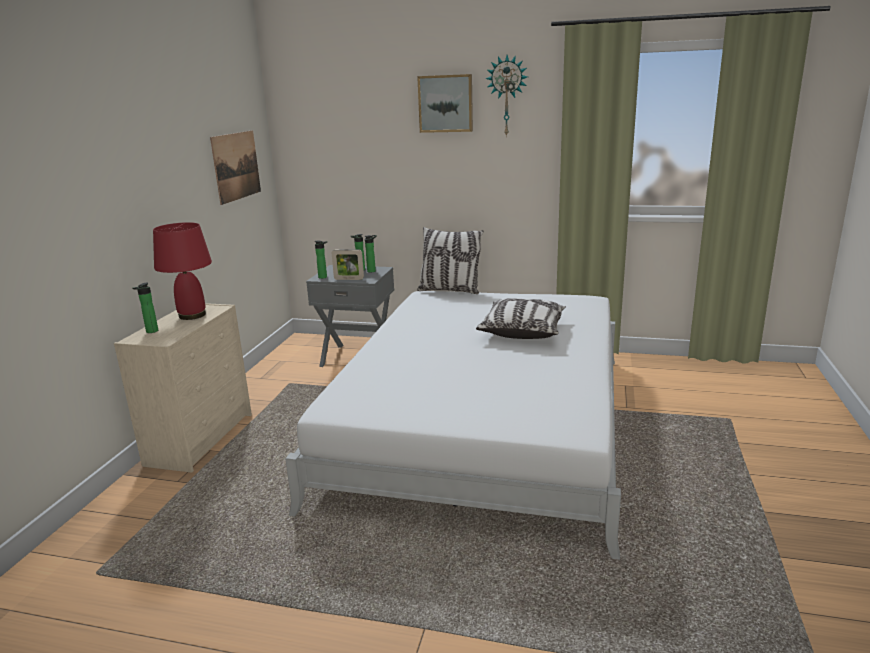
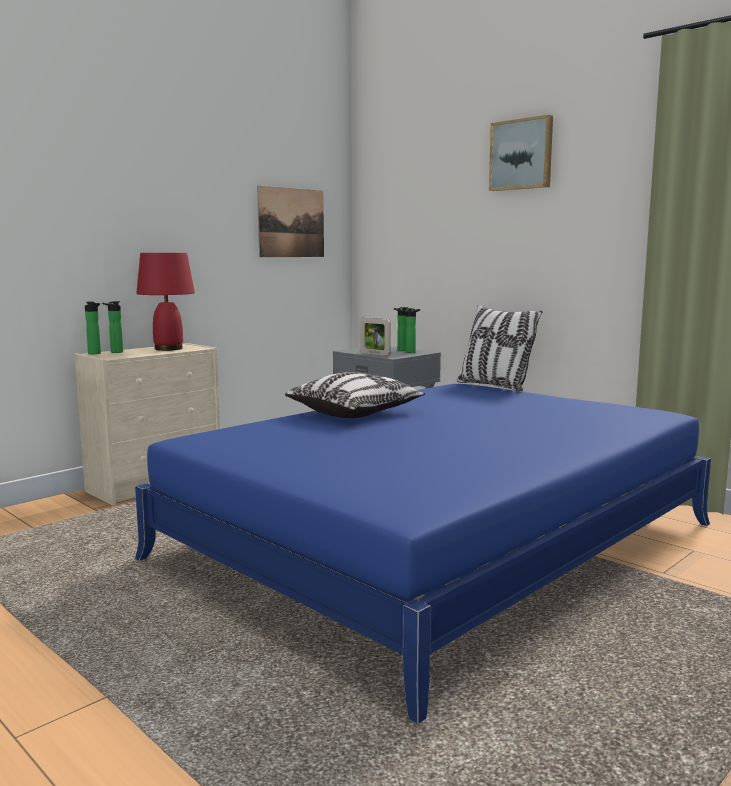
camera: 30 degrees right, 10 degrees down
(324, 277) = (354, 350): bottle -> bottle (95, 353)
(483, 424) = (439, 541): white bed -> blue bed
(507, 96) = (592, 139): wall clock -> none
(522, 331) = (512, 424): pillow -> pillow (355, 413)

